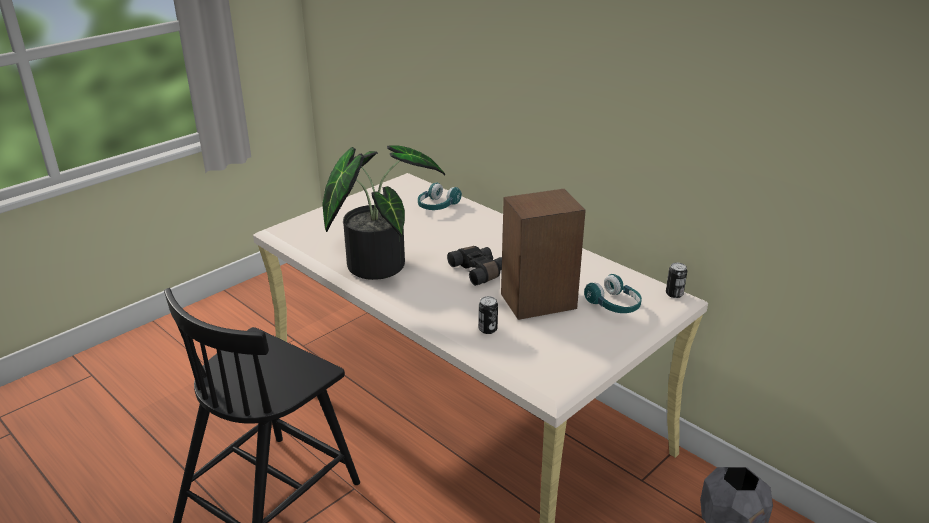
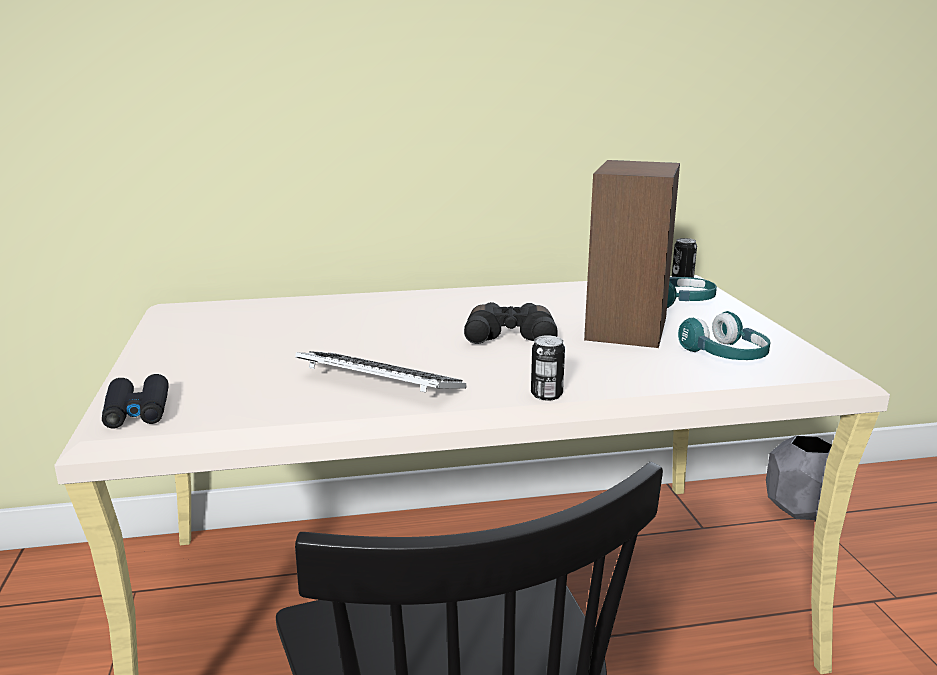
camera: 55 degrees left, 10 degrees down
(295, 227) = (137, 412): none -> black binoculars
(377, 262) = (379, 383): potted plant -> keyboard
(437, 206) = (294, 312): turquoise headphones -> turquoise headphones (725, 356)
(488, 329) = (664, 368): can -> can (546, 395)

